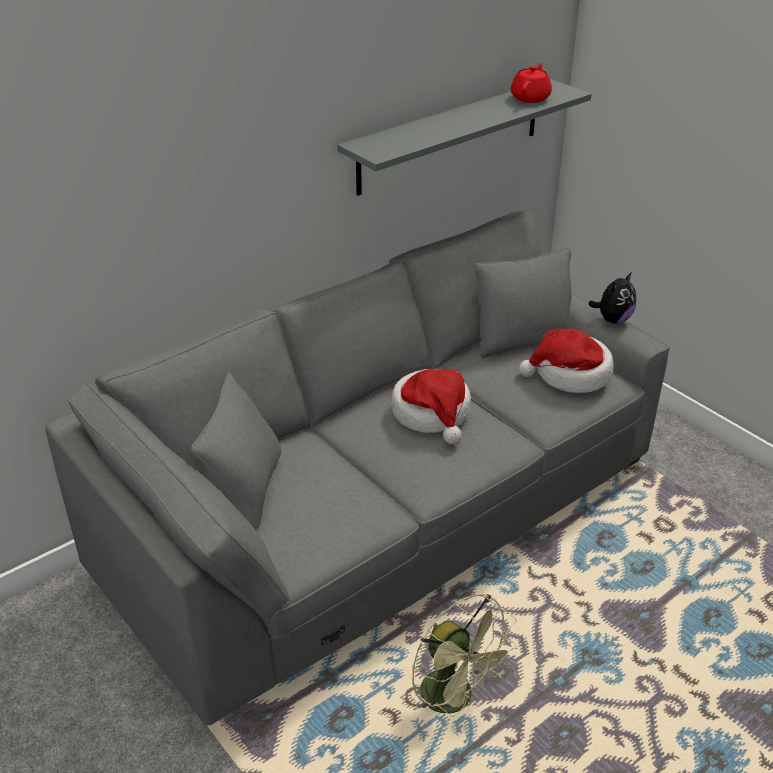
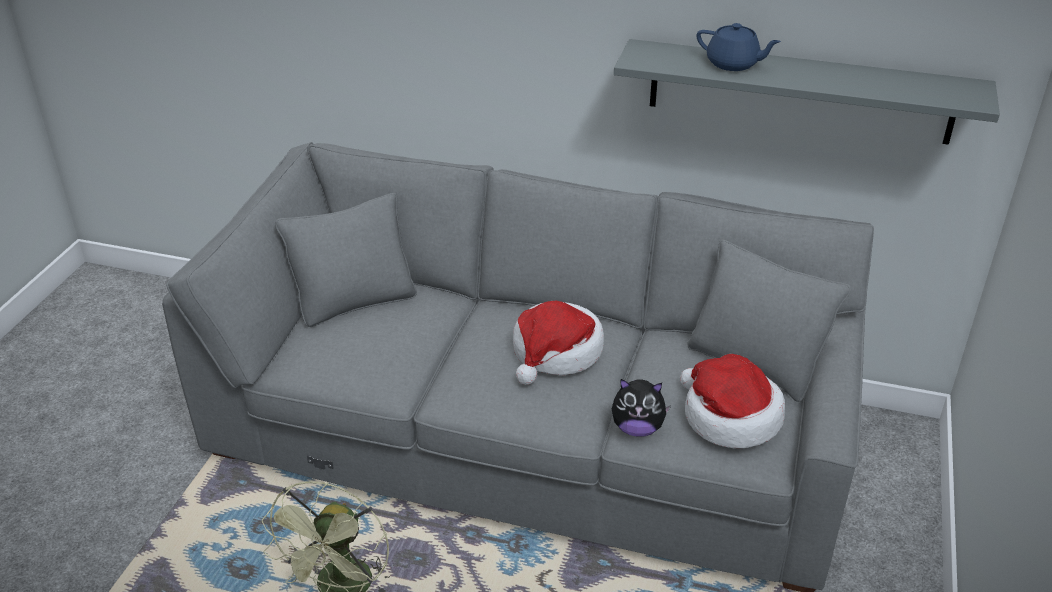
camera: 55 degrees right, 0 degrees up
(429, 129) = (733, 64): none -> blue teapot
(530, 98) = (914, 86): red teapot -> none
(612, 319) = (843, 399): plush toy -> plush toy (637, 428)

